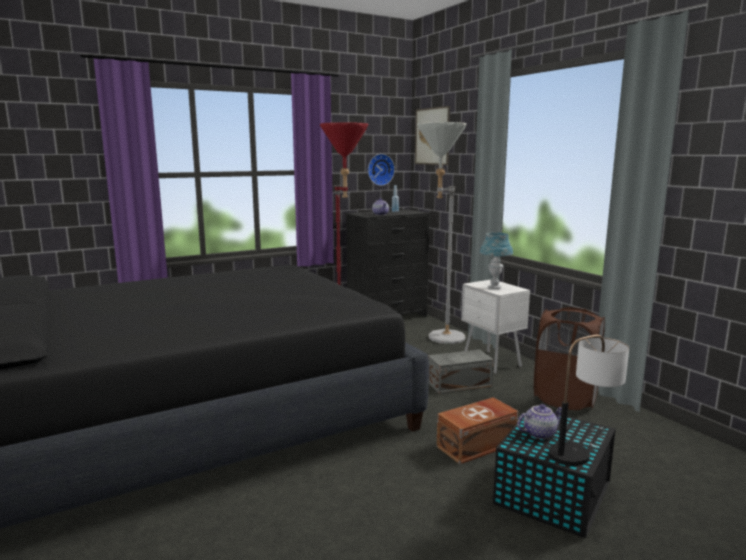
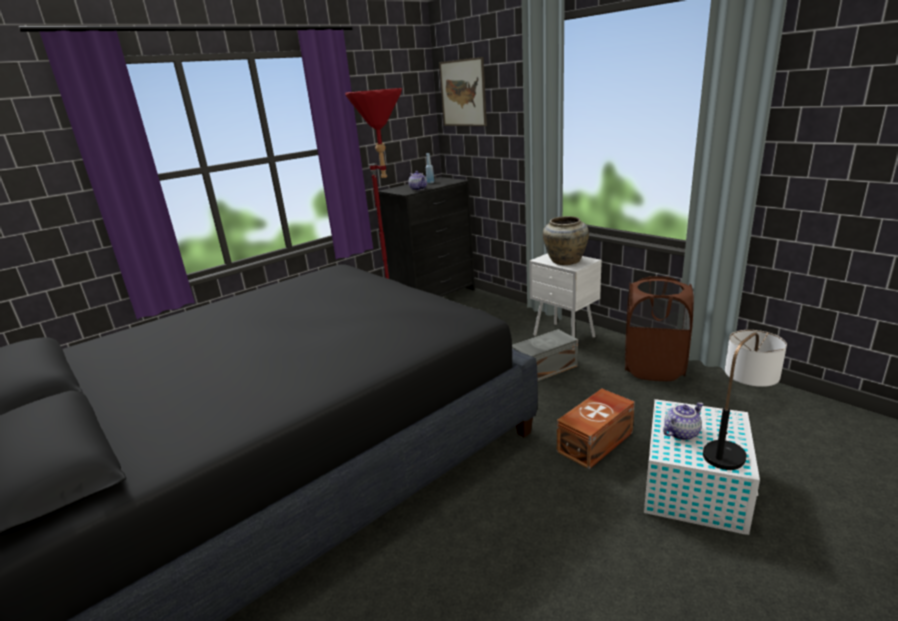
camera: 10 degrees left, 10 degrees up
(380, 169) = (407, 136): wall clock -> none
(438, 338) = (498, 315): grey floor lamp -> none
(494, 287) = (564, 261): blue table lamp -> beige vase
(553, 492) = (694, 485): black storage box -> white storage box

